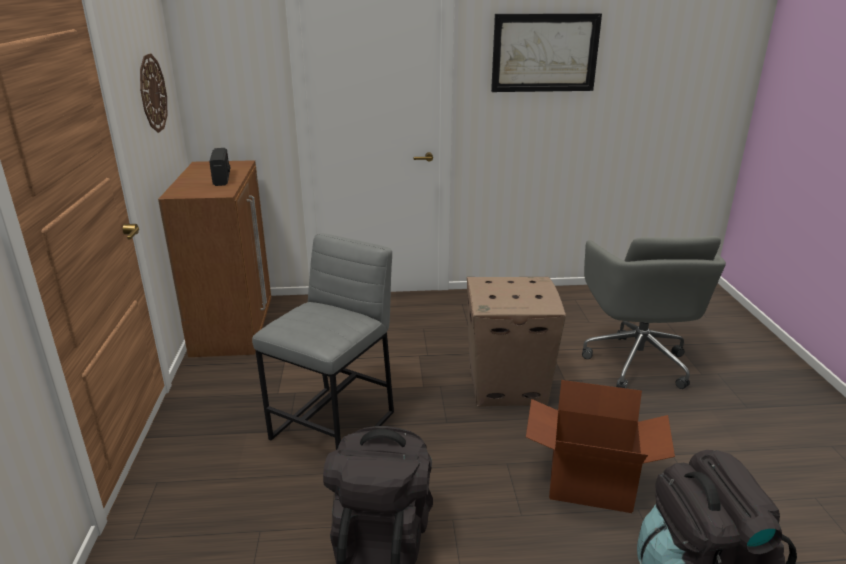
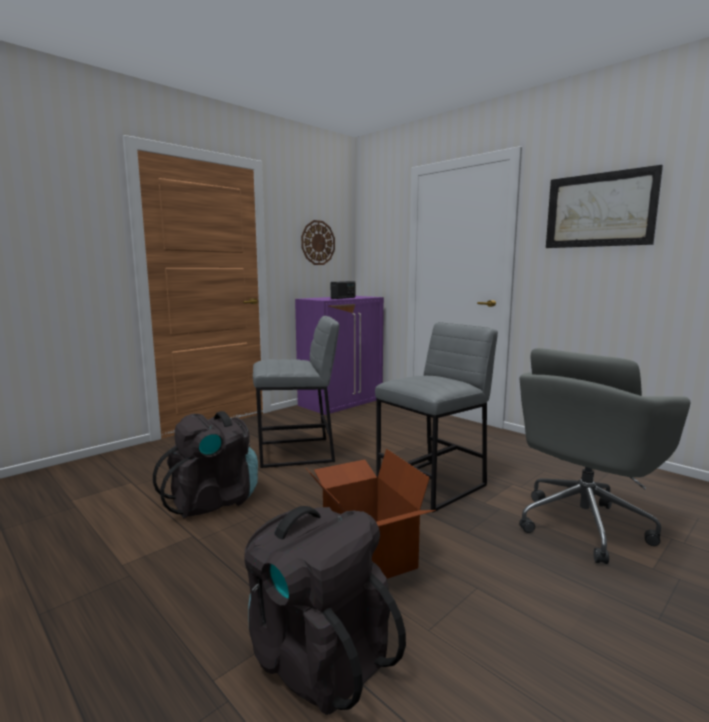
camera: 50 degrees right, 15 degrees down
(233, 324) = (341, 402): brown cabinet -> purple cabinet
(508, 385) = (432, 484): cardboard box -> grey chair

